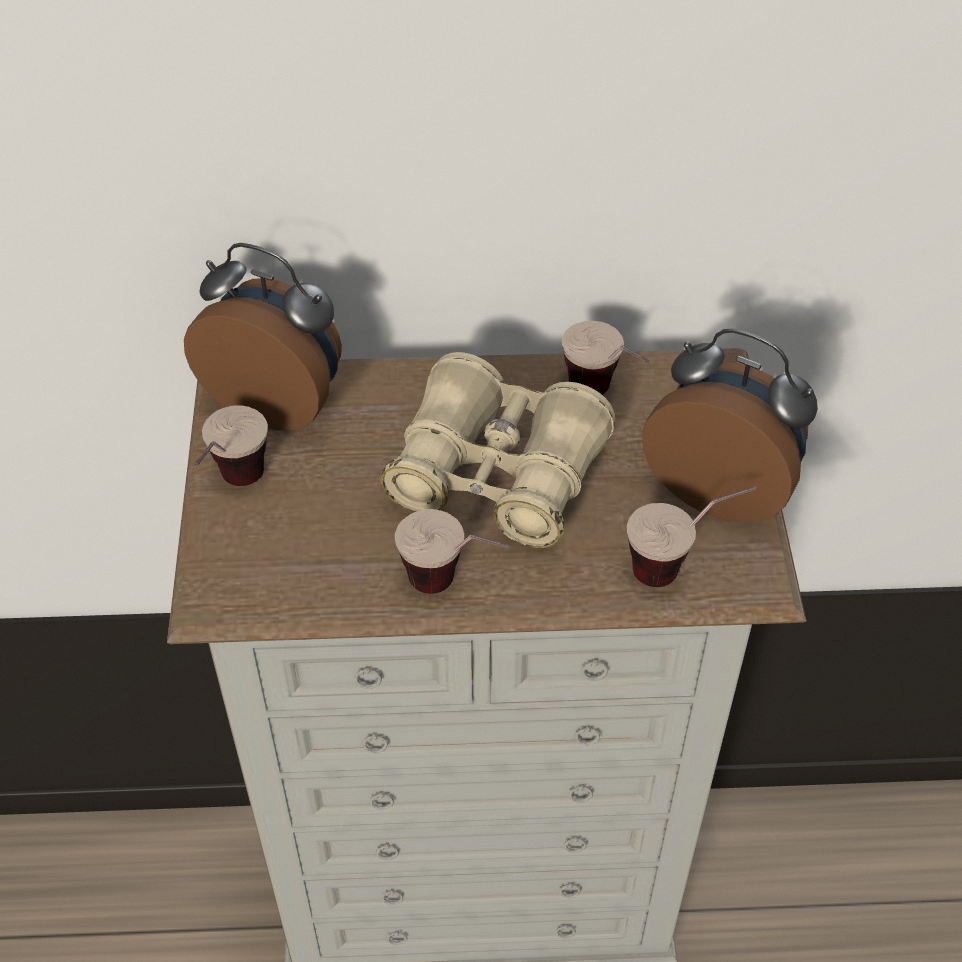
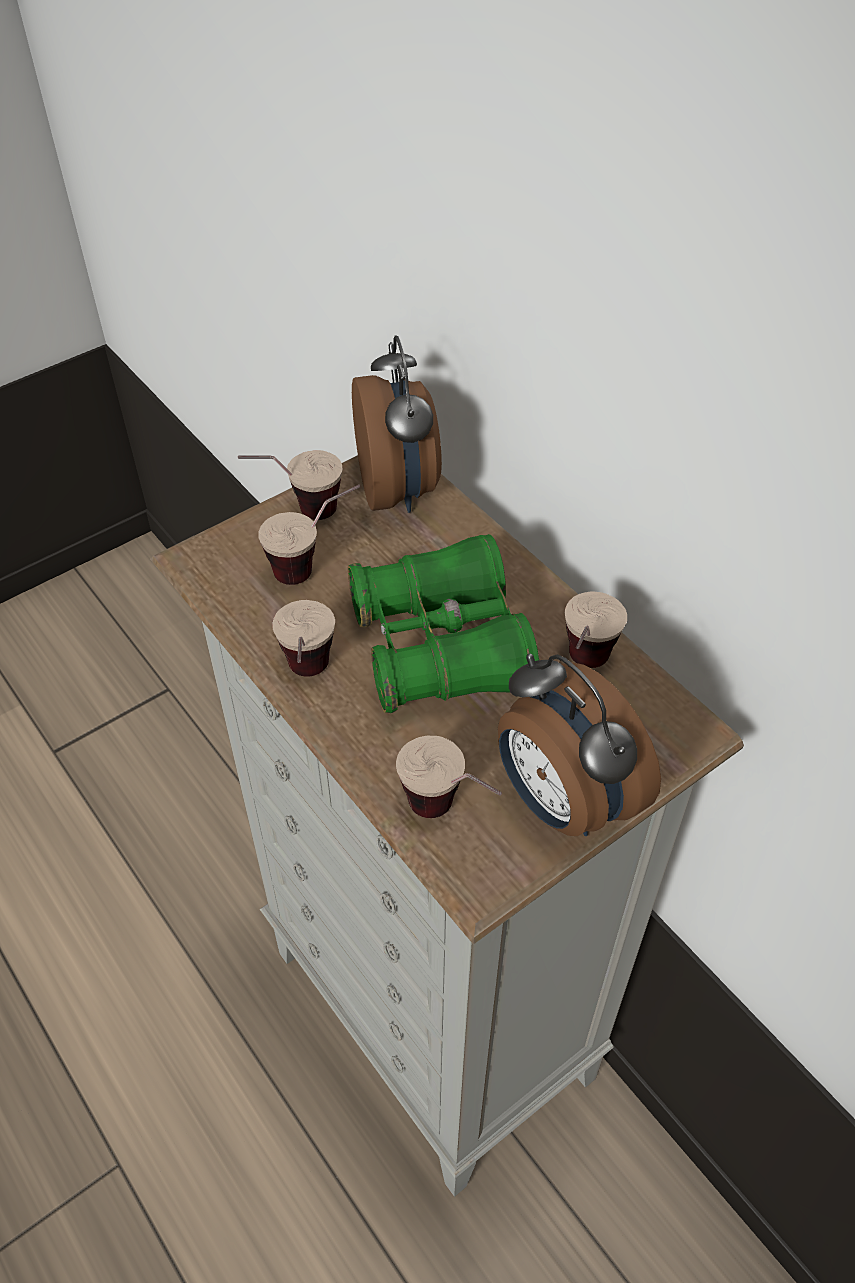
camera: 55 degrees right, 0 degrees up
(317, 511) = (315, 566): none -> cup
(497, 474) = (441, 646): beige binoculars -> green binoculars
(721, 487) = (561, 801): alarm clock -> alarm clock turned 150 degrees clockwise

